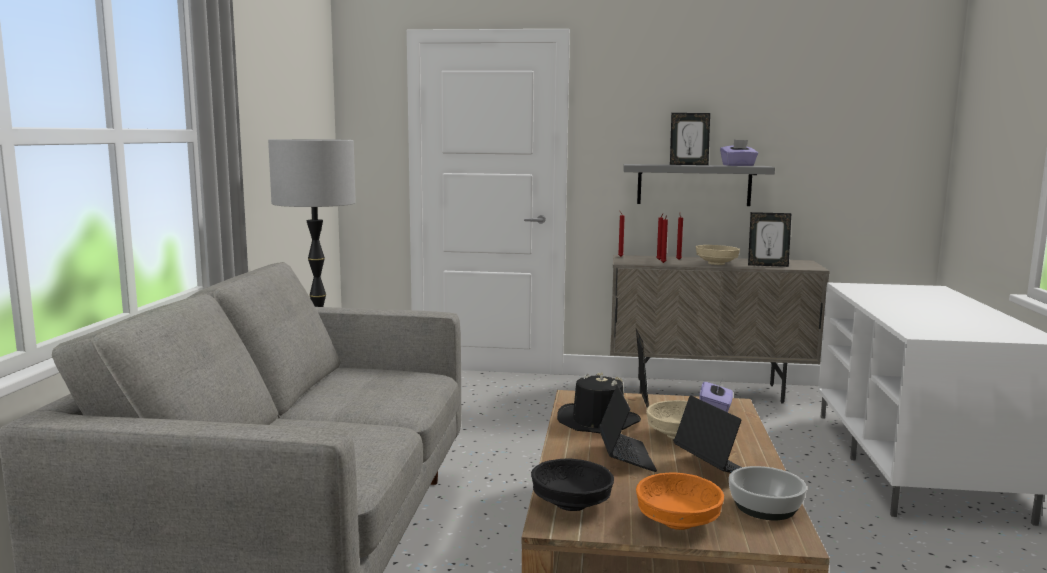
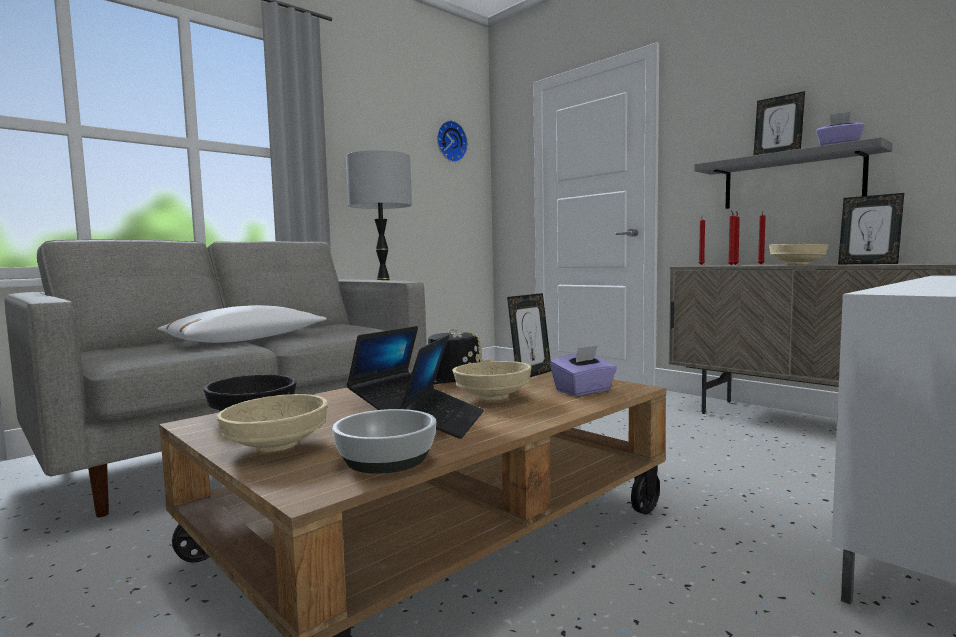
camera: 40 degrees right, 5 degrees down
(309, 93) = (450, 141): none -> wall clock
(340, 419) = (246, 340): none -> white pillow
(677, 521) = (276, 445): orange bowl -> beige bowl

